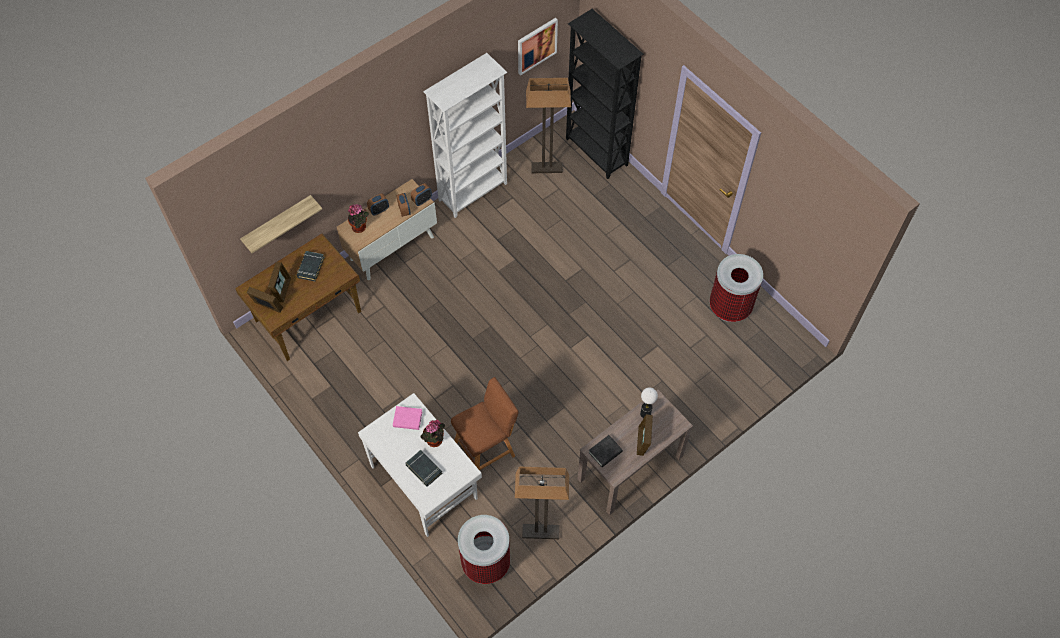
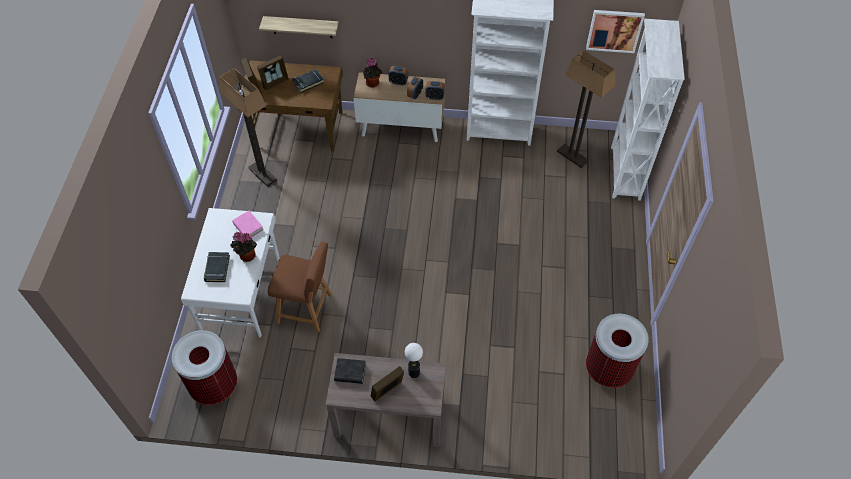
camera: 45 degrees right, 5 degrees down
(541, 531) = (274, 401): floor lamp -> floor lamp (263, 174)
(596, 153) = (624, 173): black bookcase -> white bookcase

